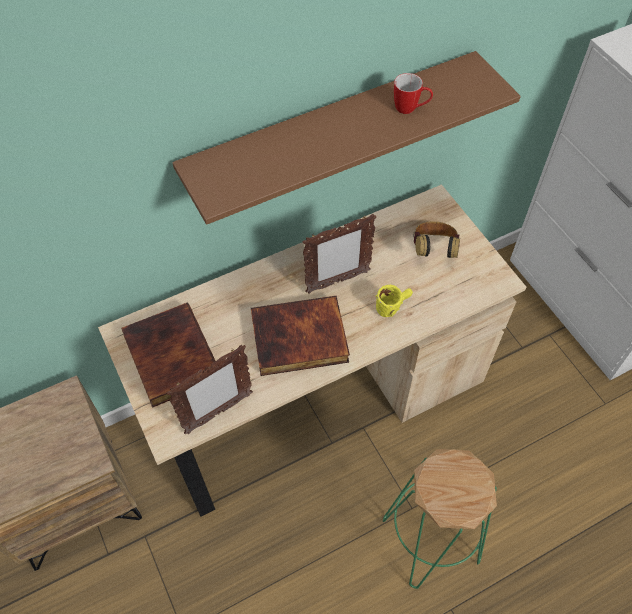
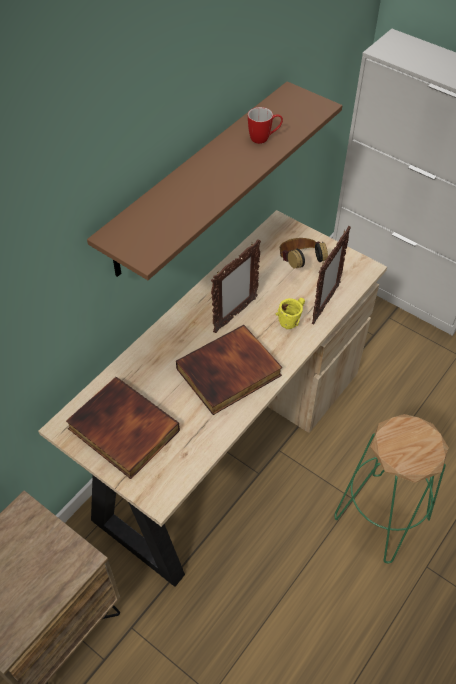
camera: 25 degrees left, 5 degrees down
(218, 413) = (193, 460): picture frame -> picture frame (325, 304)

